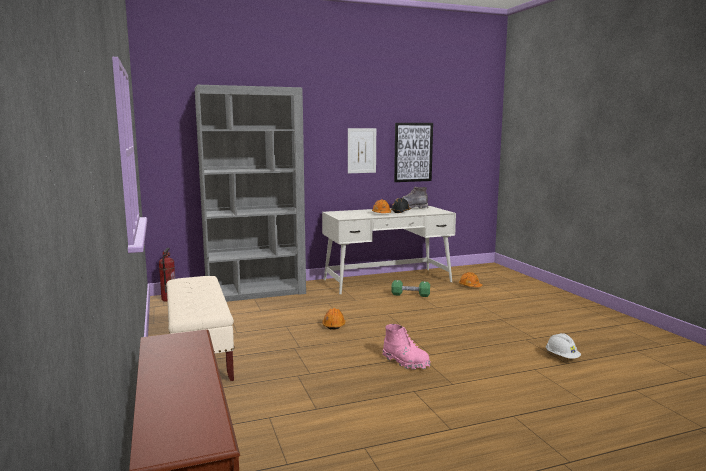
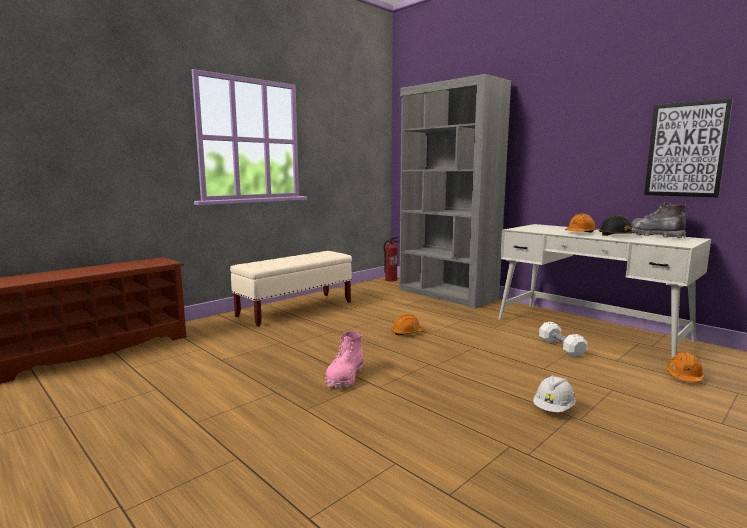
camera: 65 degrees right, 0 degrees up
(361, 150) = (596, 148): picture -> none
(410, 295) = (561, 348): green dumbbell -> white dumbbell
(562, 357) = (471, 488): white hard hat -> white hard hat (553, 409)

